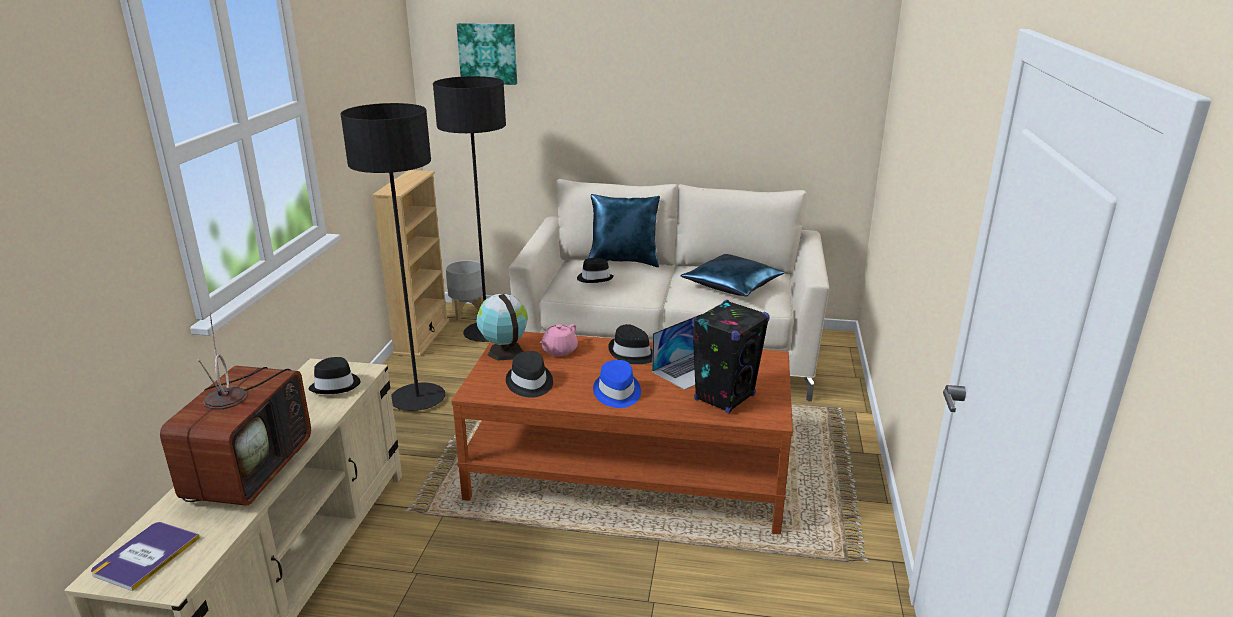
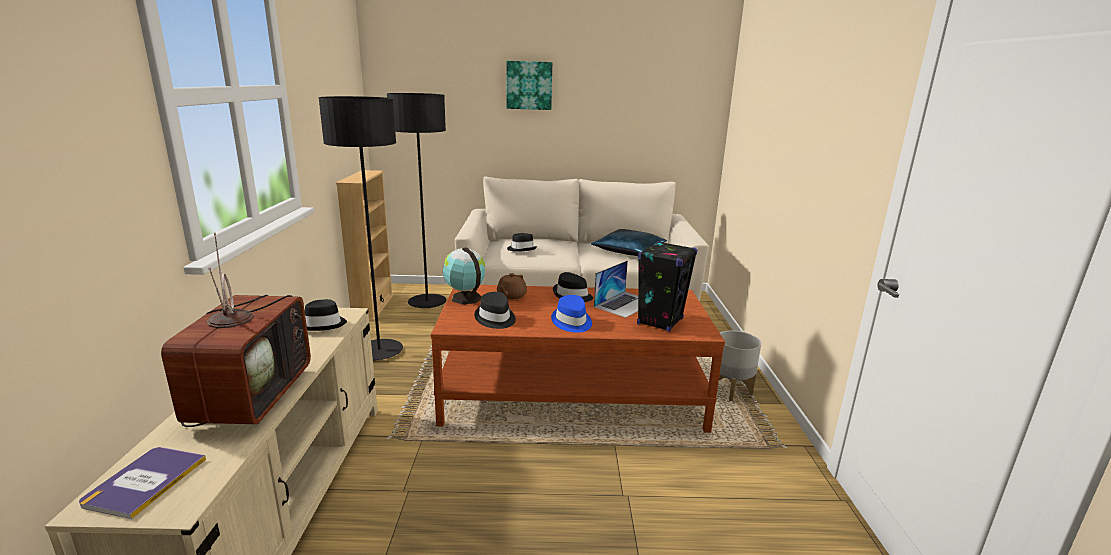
camera: 10 degrees left, 5 degrees down
(468, 313) = (408, 289): grey planter -> grey planter (731, 390)
(488, 53) = (426, 79): picture -> picture (529, 85)
(559, 351) = (511, 296): pink teapot -> brown teapot
(624, 262) = (539, 239): blue pillow -> none

